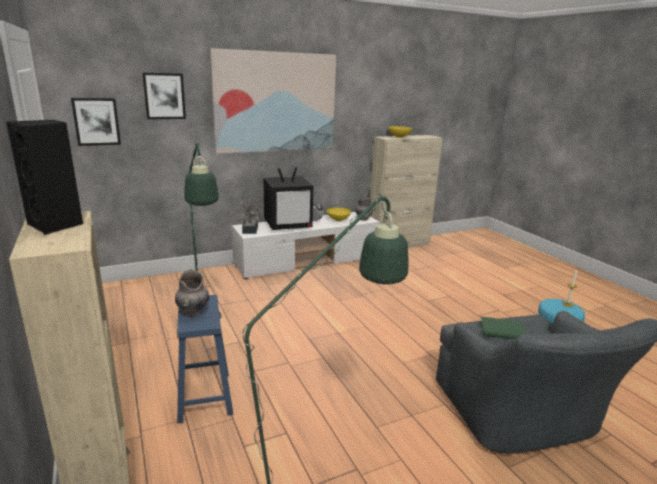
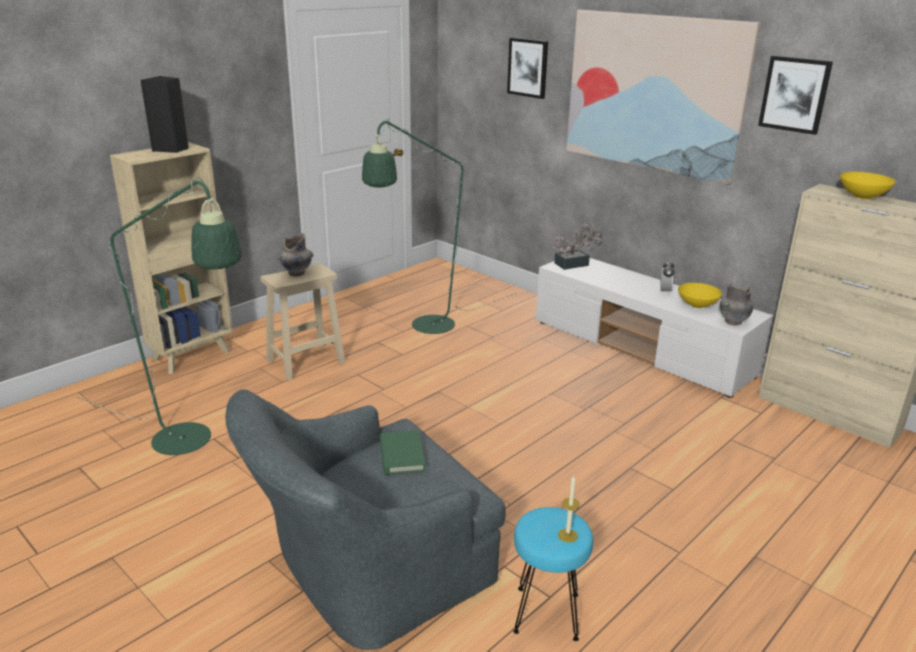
camera: 70 degrees right, 5 degrees up
(96, 121) = (470, 88): picture -> picture (795, 94)
(205, 397) = (304, 362): blue stool -> beige stool
(288, 225) = (621, 279): television -> none

